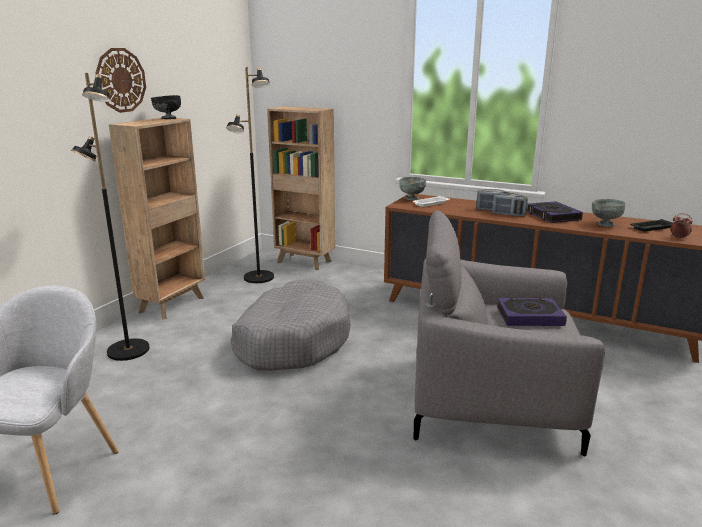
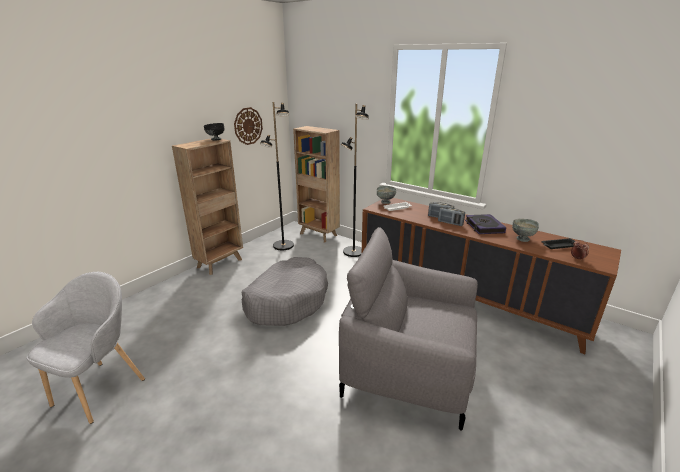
camera: 10 degrees right, 5 degrees up
(121, 80) = (181, 114): wall clock -> wall clock (248, 126)
(127, 351) = (179, 298): black floor lamp -> black floor lamp (353, 252)
(529, 316) = (440, 314): book -> none

